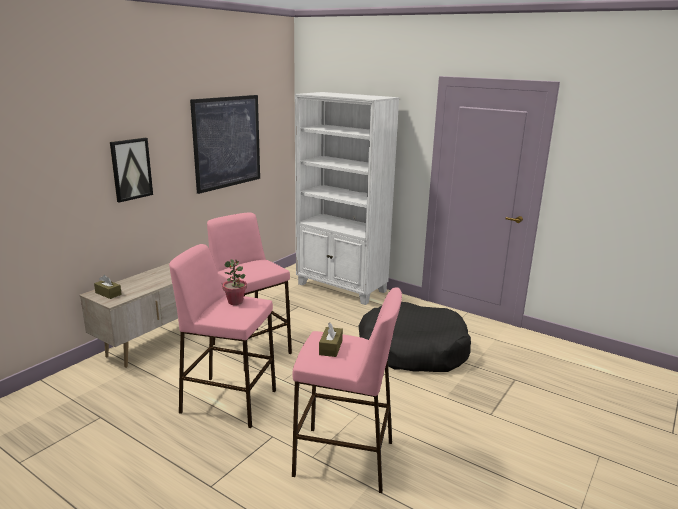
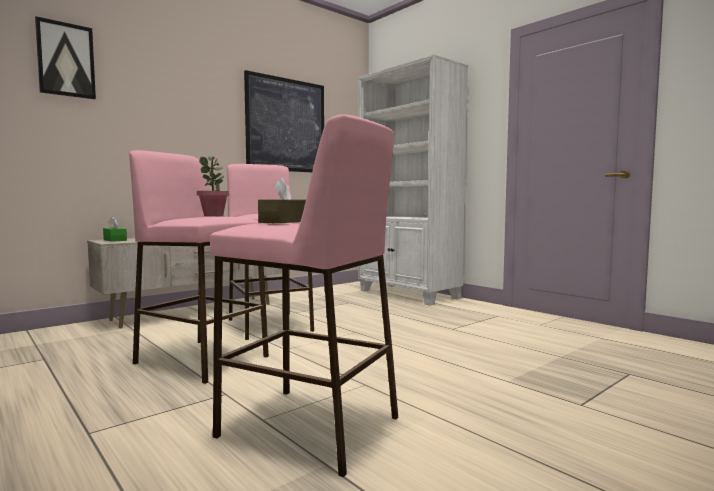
camera: 15 degrees right, 15 degrees down
(108, 293) = (115, 240): brown tissue box -> green tissue box
(131, 169) = (168, 123): picture -> picture (66, 60)
(412, 350) = (474, 338): black dog bed -> none

